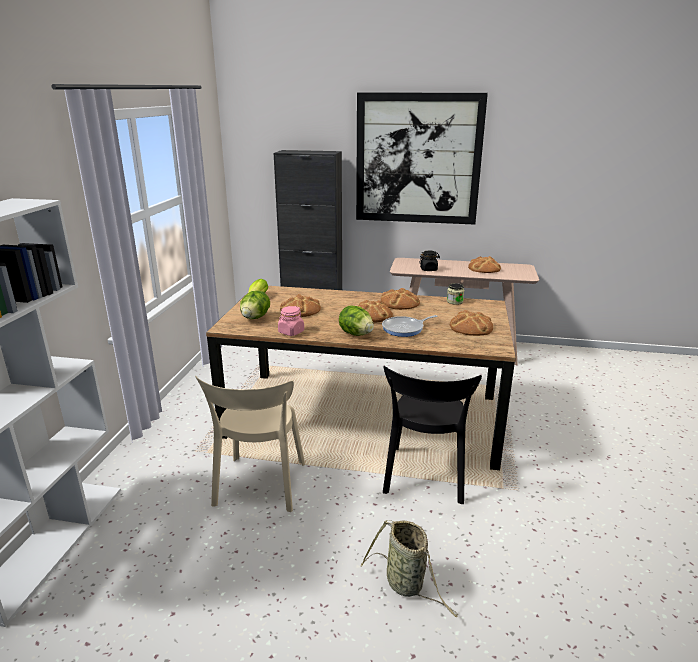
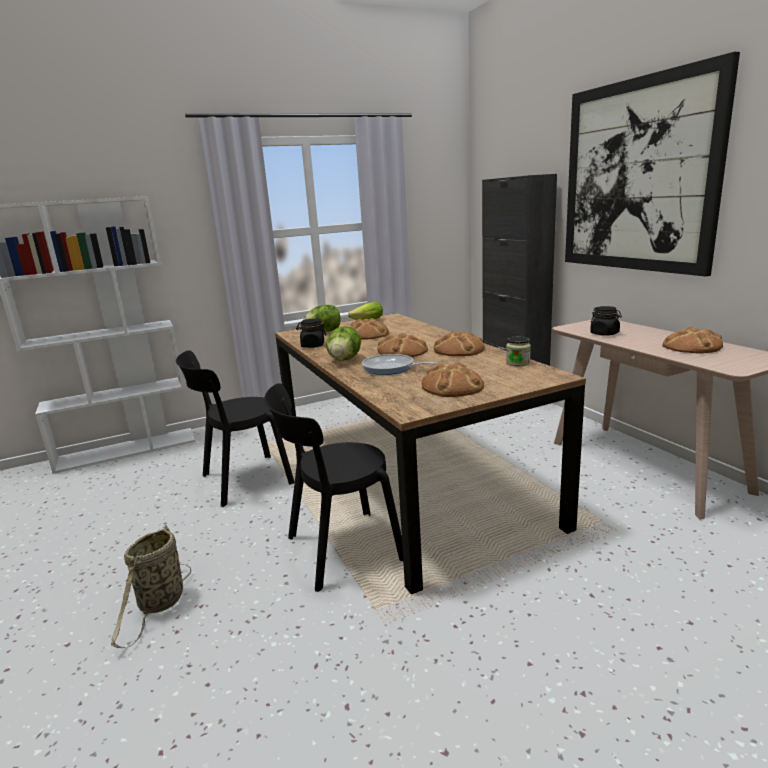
camera: 55 degrees right, 5 degrees down
(259, 487) = (242, 481): beige chair -> black chair
(291, 332) = (312, 346): pink jar -> black jar

